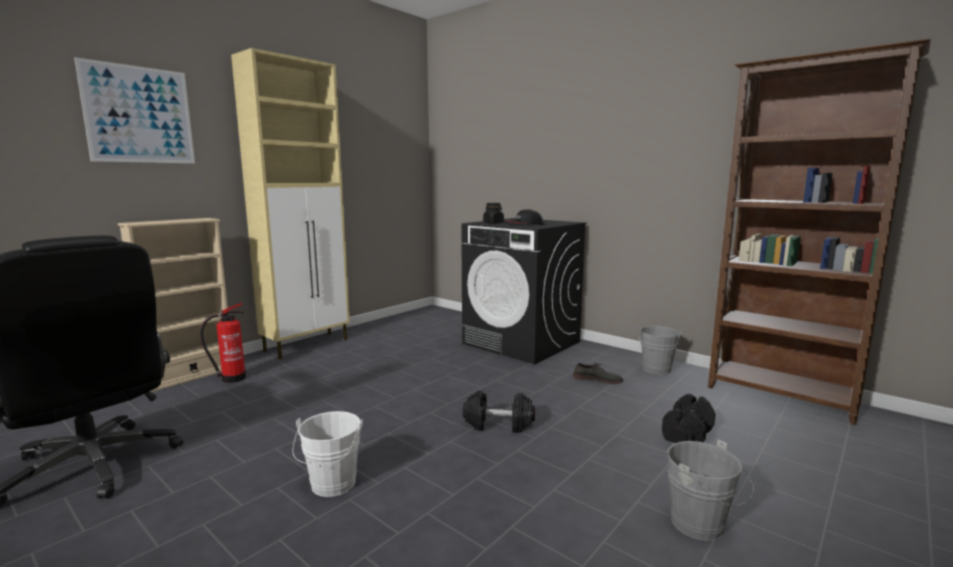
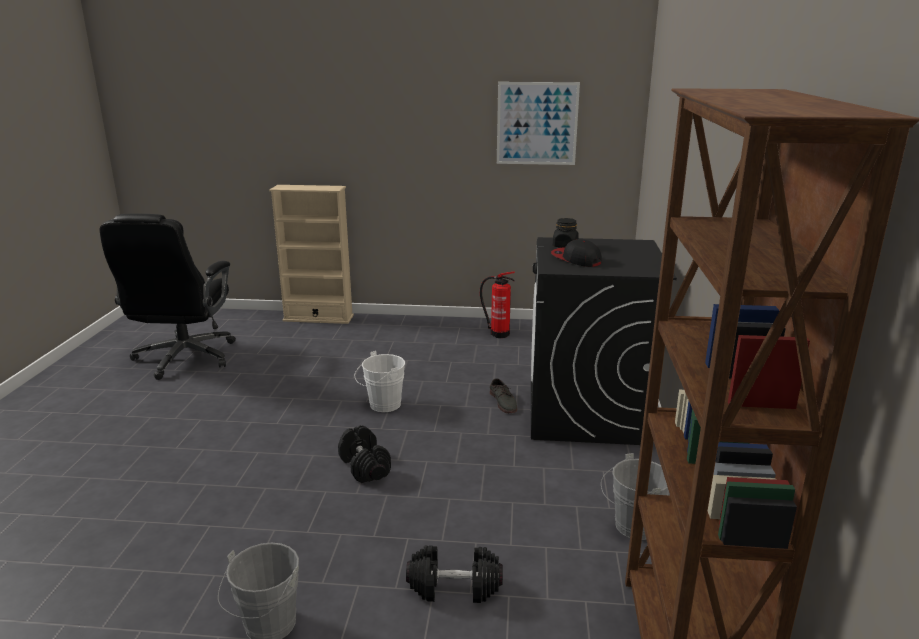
camera: 55 degrees right, 10 degrees up
(139, 115) = (298, 94): picture -> picture (537, 123)
(231, 379) = (329, 331): fire extinguisher -> fire extinguisher (498, 334)
(308, 345) = (424, 324): beige cabinet -> none
(332, 486) = (213, 436): white bucket -> white bucket (382, 405)
(597, 379) = (541, 490): grey shoe -> grey shoe (503, 402)

